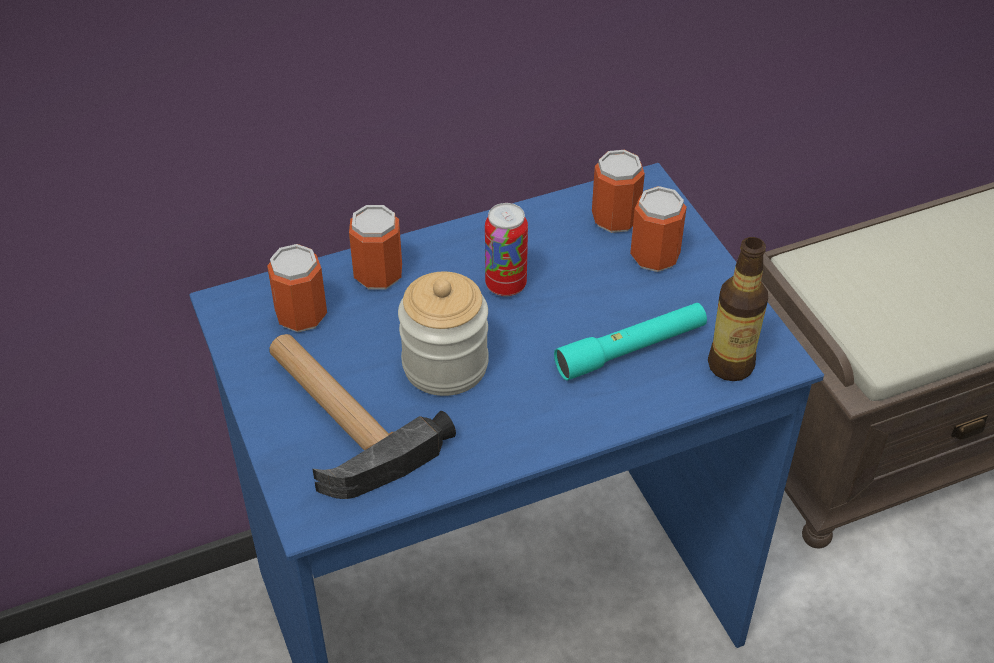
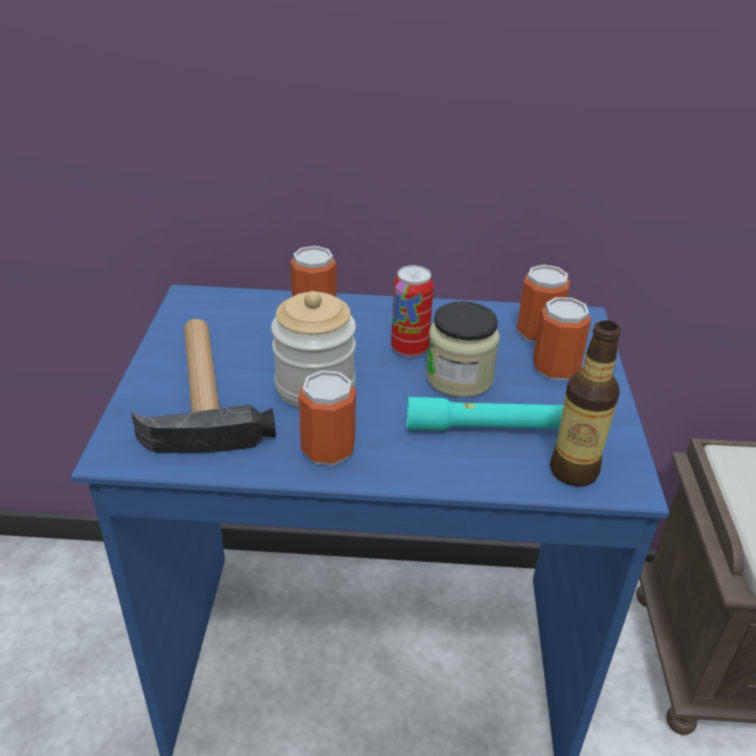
camera: 25 degrees right, 10 degrees down
(301, 315) = (234, 320): can -> can (328, 449)
(574, 302) = (459, 378): none -> jar

